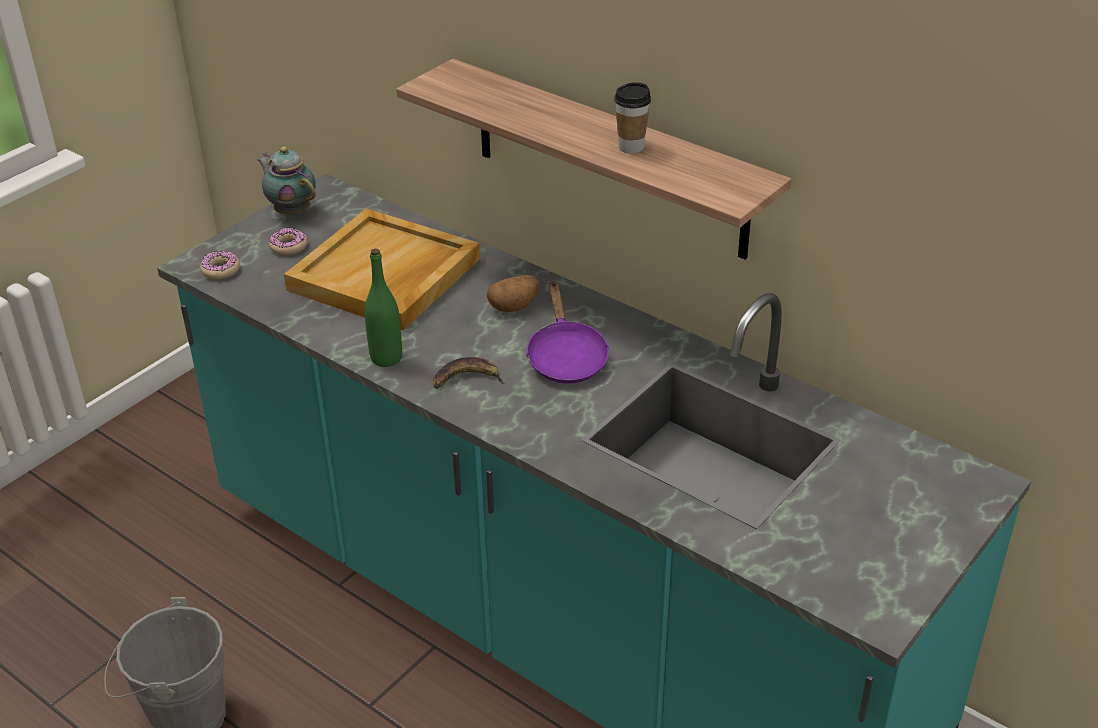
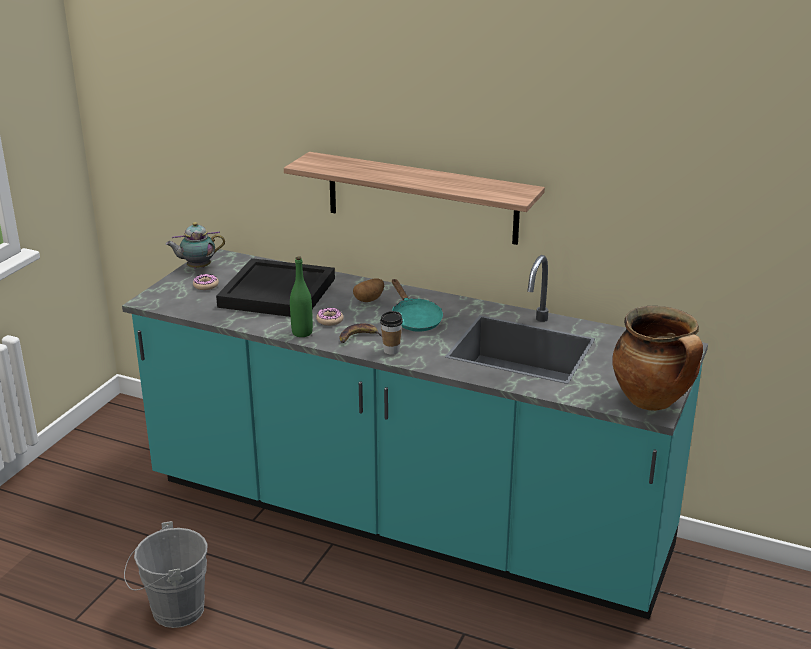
camera: 15 degrees left, 10 degrees down
(221, 270) = (167, 302): donut -> donut (330, 320)
(291, 211) = (197, 267): teapot -> teapot turned 45 degrees counterclockwise
(385, 275) = (278, 293): beige tray -> black tray
(565, 357) = (414, 319): purple frying pan -> turquoise frying pan
(631, 147) = (445, 181): cup -> cup (391, 350)
(885, 593) = (653, 401): none -> cooking pot

